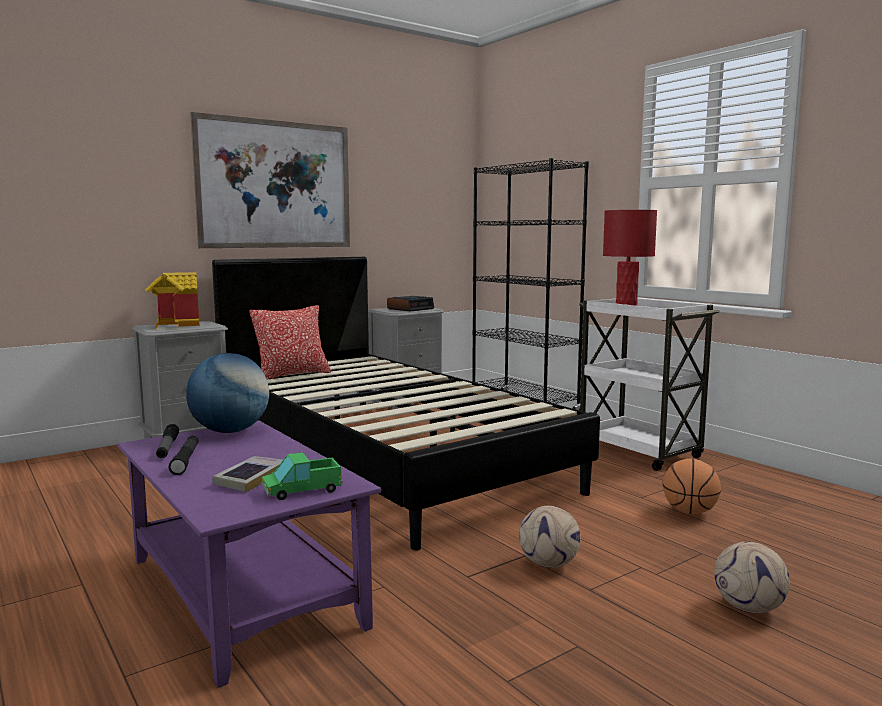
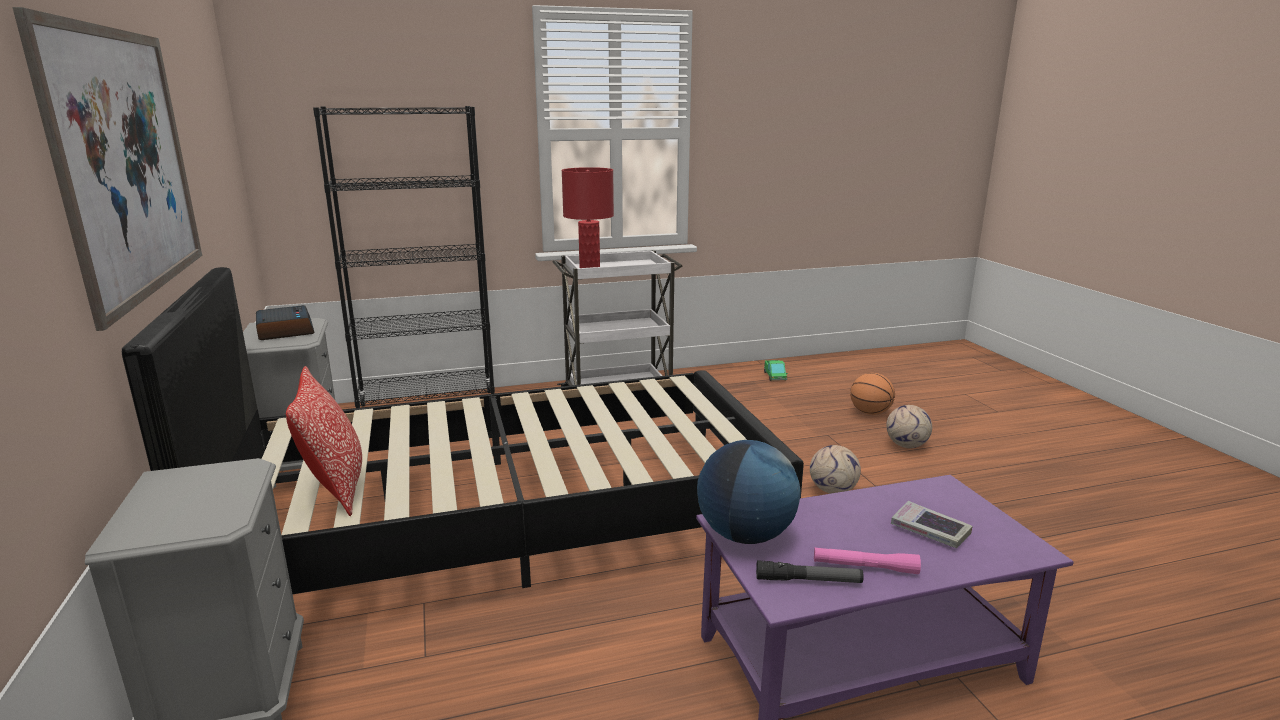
camera: 70 degrees left, 10 degrees up
(174, 325) = (178, 505): toy house -> none
(185, 460) = (865, 567): black flashlight -> pink flashlight
(302, 490) = (962, 507): toy truck -> toy truck (775, 376)
(689, 512) = (757, 417): basketball -> basketball (870, 413)

